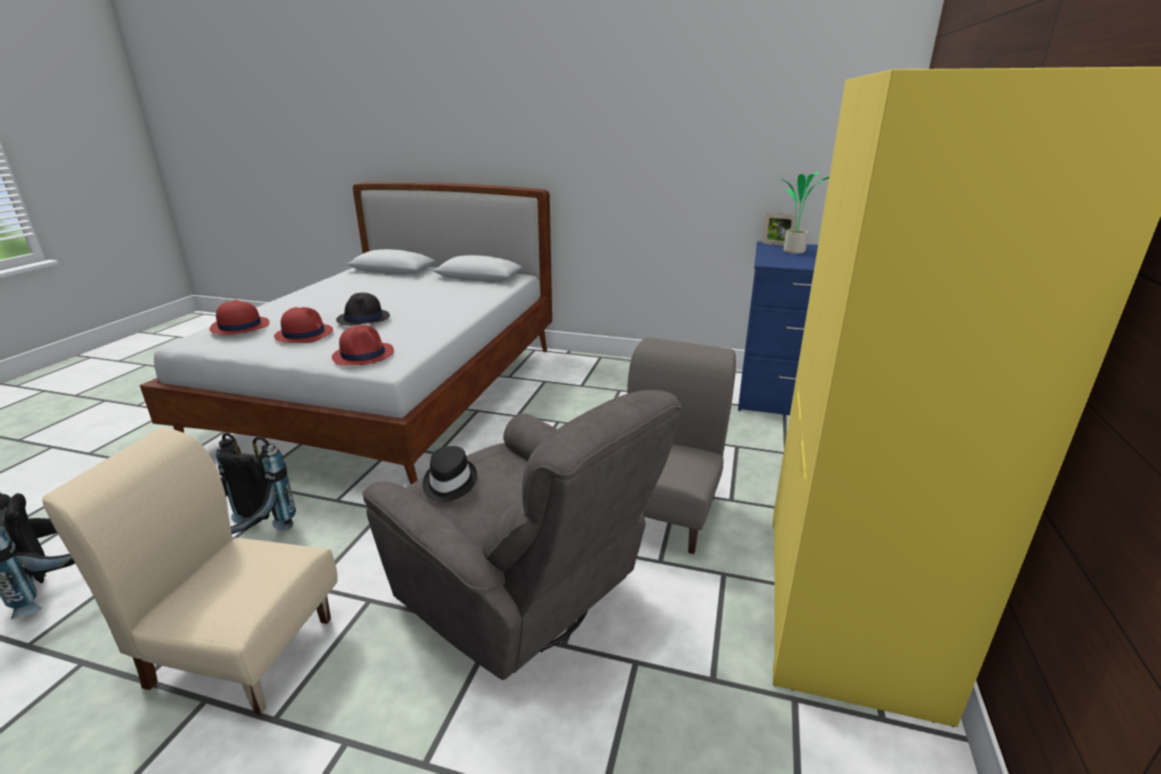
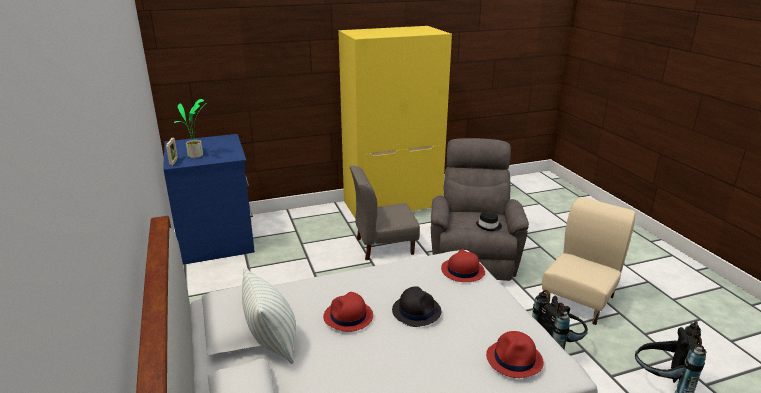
camera: 125 degrees left, 0 degrees up
(241, 650) = (579, 301): beige chair -> beige chair turned 120 degrees counterclockwise
(304, 334) = (475, 317): red hat -> red hat (348, 317)
(438, 281) = (272, 342): none -> pillow

